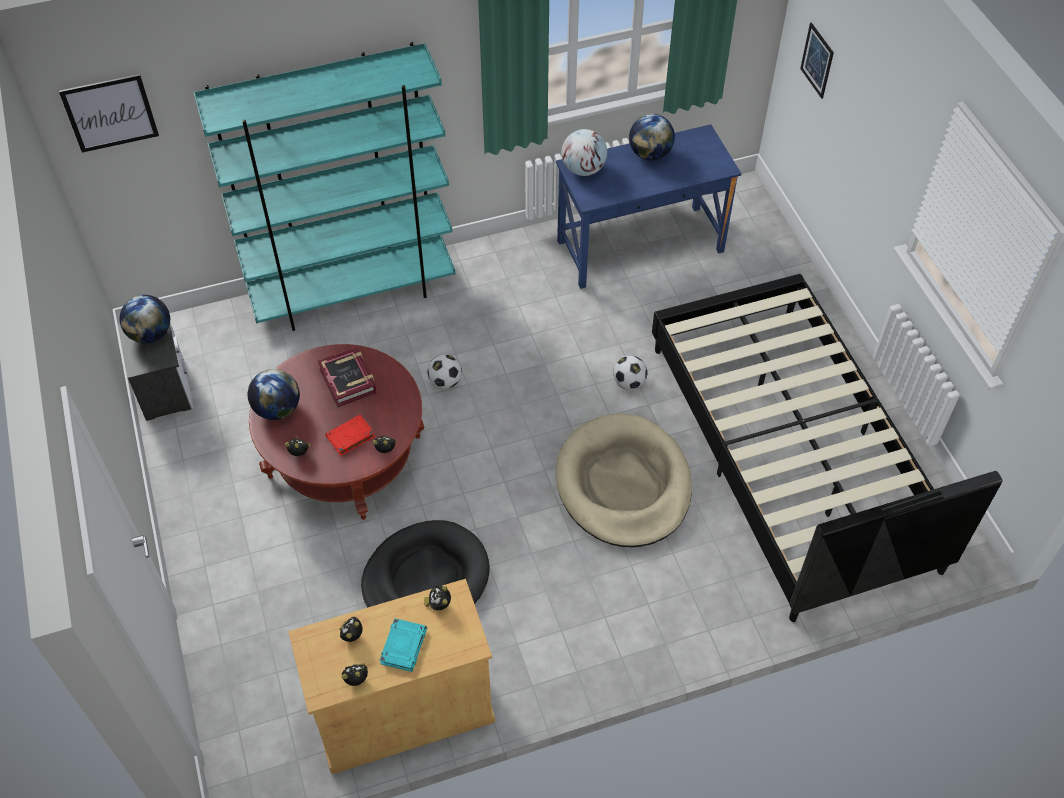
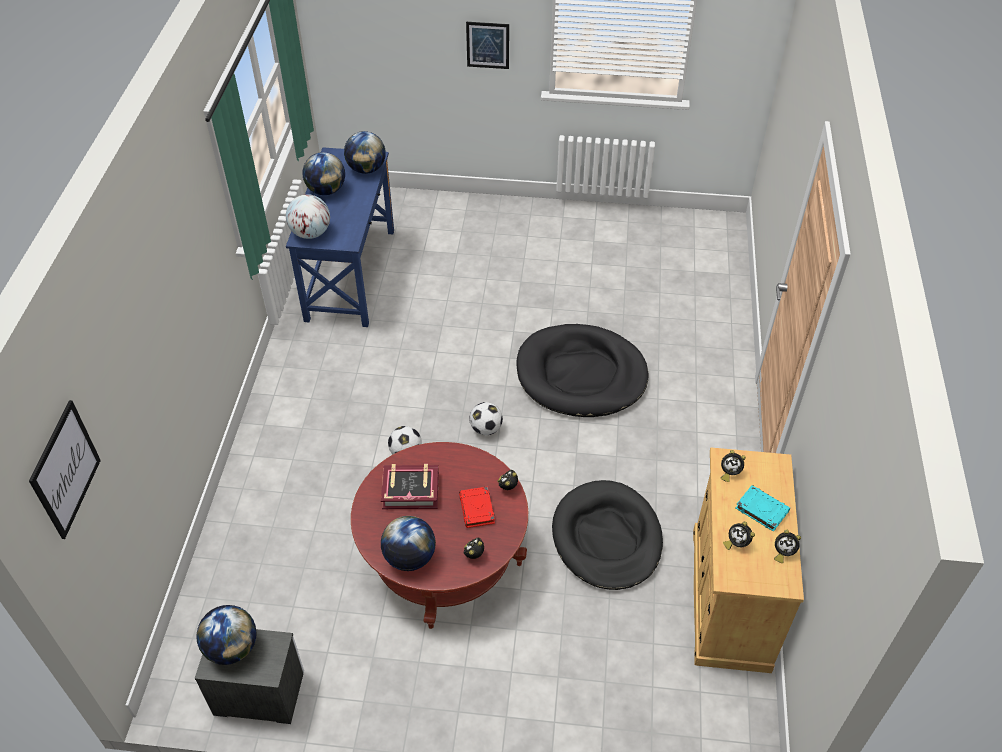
camera: 65 degrees left, 5 degrees down
(354, 293) = (253, 487): turquoise bookcase -> none
(357, 679) = (782, 552): alarm clock -> alarm clock turned 90 degrees counterclockwise
(623, 484) = (581, 375): beige dog bed -> black dog bed
(629, 383) = (485, 334): football -> football (486, 429)
(702, 168) = (366, 169): none -> globe
(790, 455) = (607, 273): black bed -> none
(817, 60) = (366, 37): picture -> picture (487, 45)

